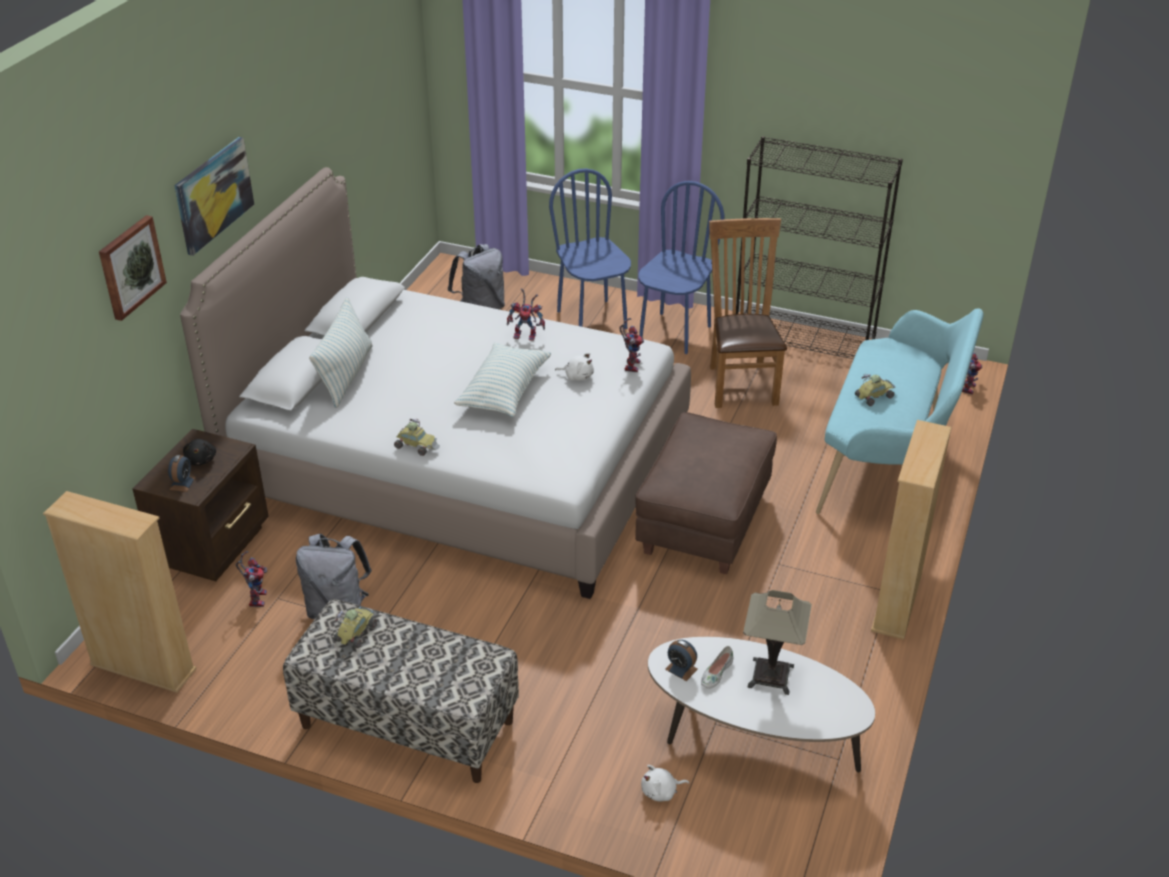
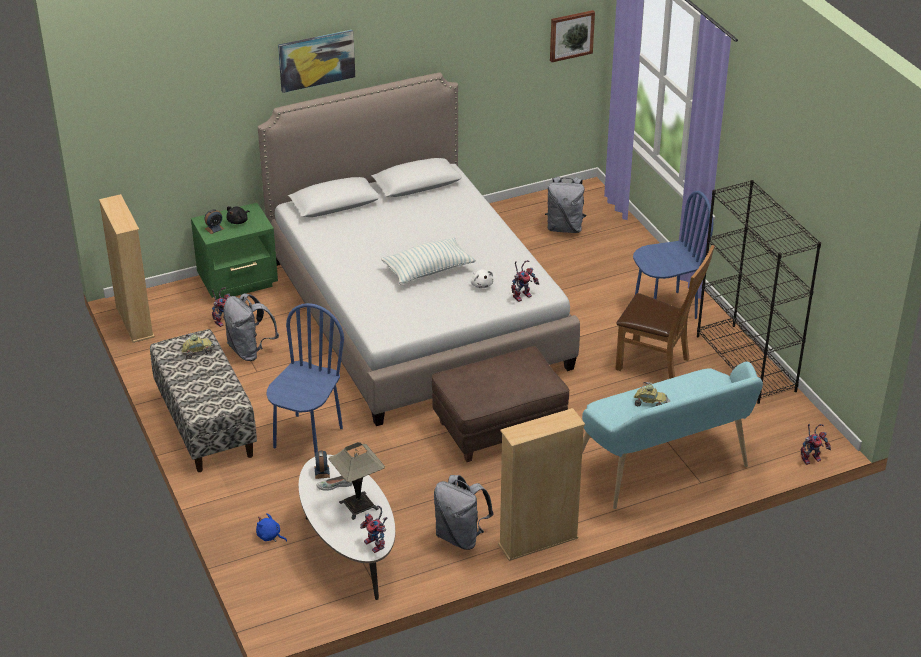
camera: 45 degrees right, 0 degrees up
(130, 267) = (224, 83): picture -> picture (571, 35)
(215, 546) = (239, 282): brown nightstand -> green nightstand
(346, 375) = (363, 214): pillow -> none
(417, 445) = (340, 273): toy car -> none
(527, 335) = (492, 245): toy robot -> toy robot (377, 545)
(592, 319) = (625, 271): blue chair -> blue chair (307, 437)
(661, 792) = (270, 536): white plush toy -> blue plush toy
(740, 382) = (657, 364): brown chair -> brown chair turned 75 degrees clockwise
(831, 649) = (460, 537): none -> grey backpack

